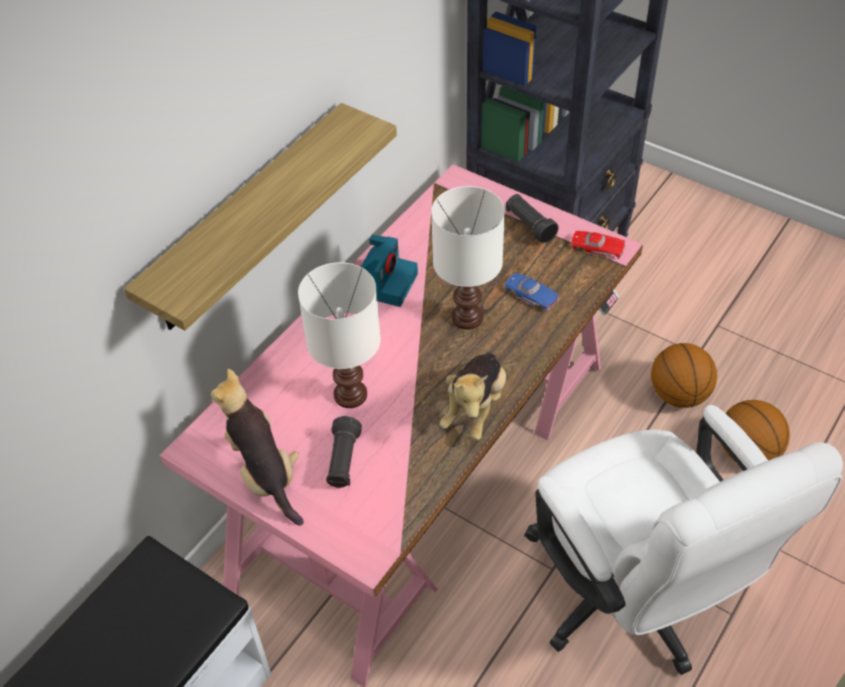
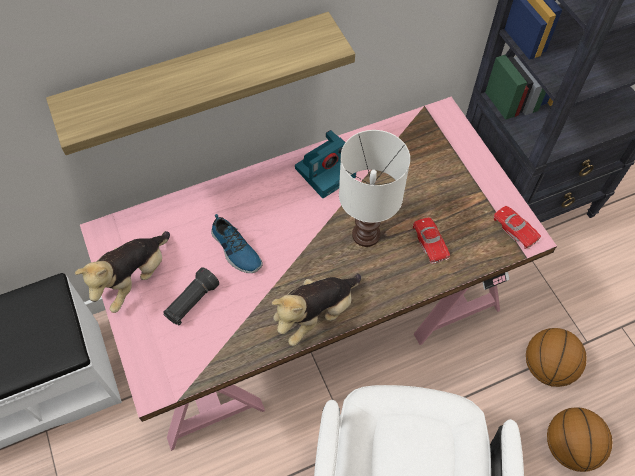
camera: 30 degrees right, 10 degrees up
(264, 472) = (134, 279): plush toy -> plush toy turned 150 degrees counterclockwise
(350, 394) = (235, 250): white table lamp -> shoe
(529, 226) = (473, 181): black flashlight -> none
(531, 294) = (430, 242): blue toy car -> red toy car

